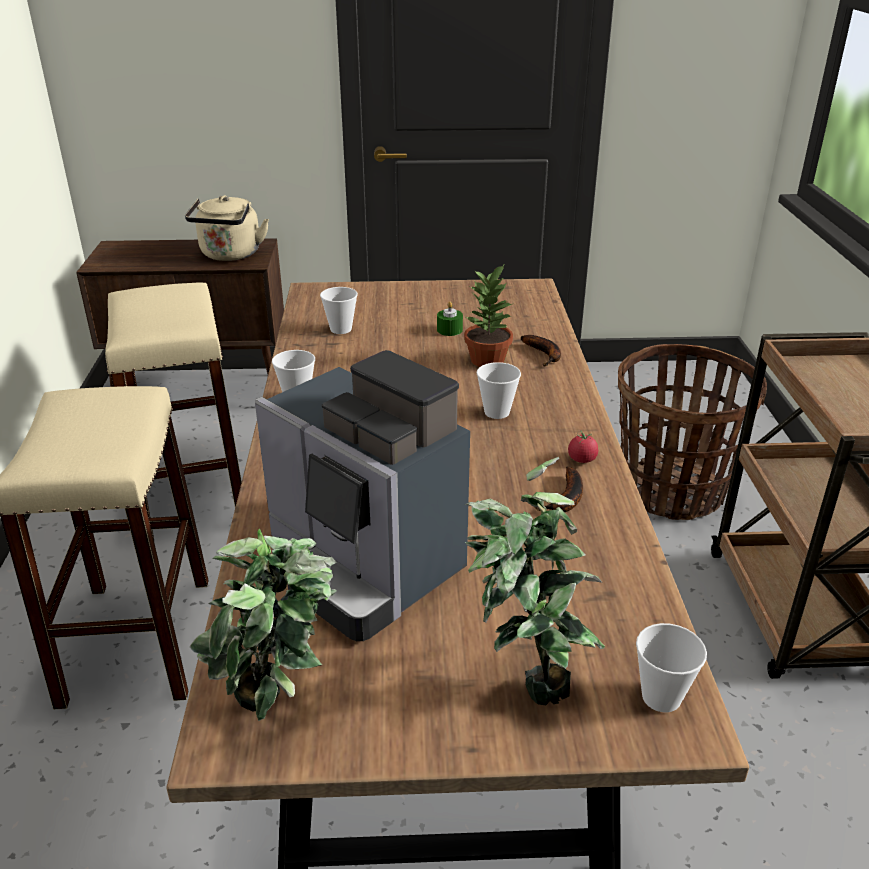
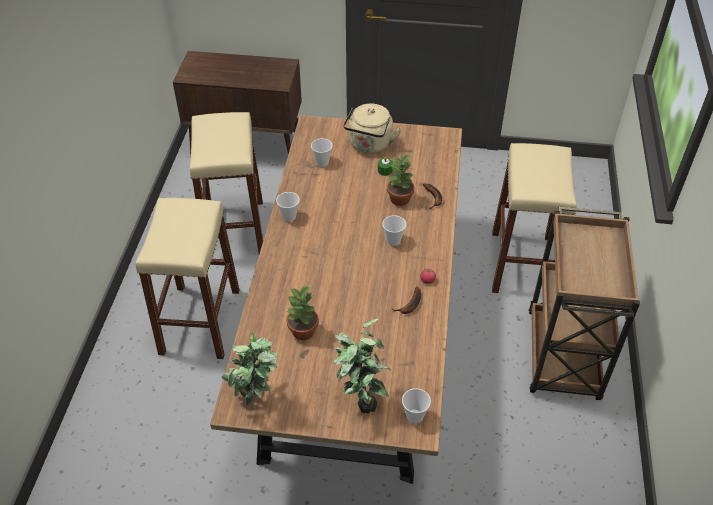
camera: 10 degrees right, 15 degrees up
(230, 255) = (267, 75): beige kettle -> beige kettle (370, 145)
(364, 566) = (304, 331): coffee machine -> potted plant
(671, 492) = (522, 264): basket -> beige stool

